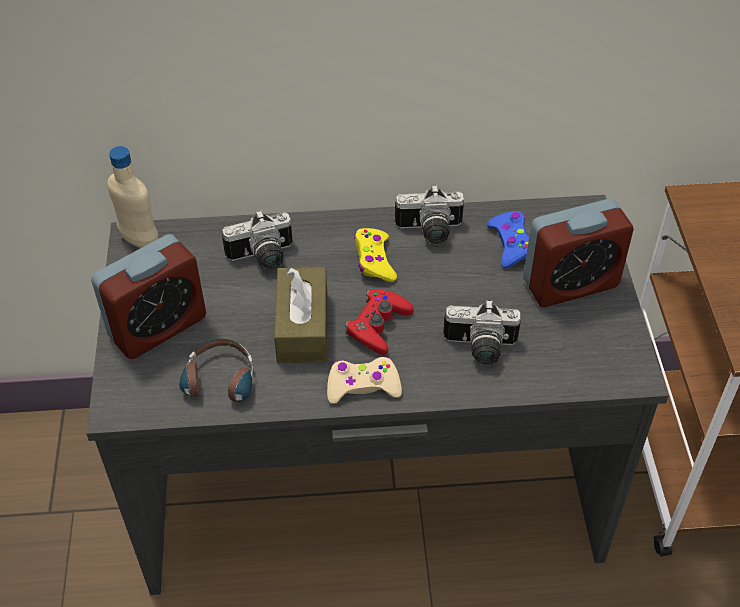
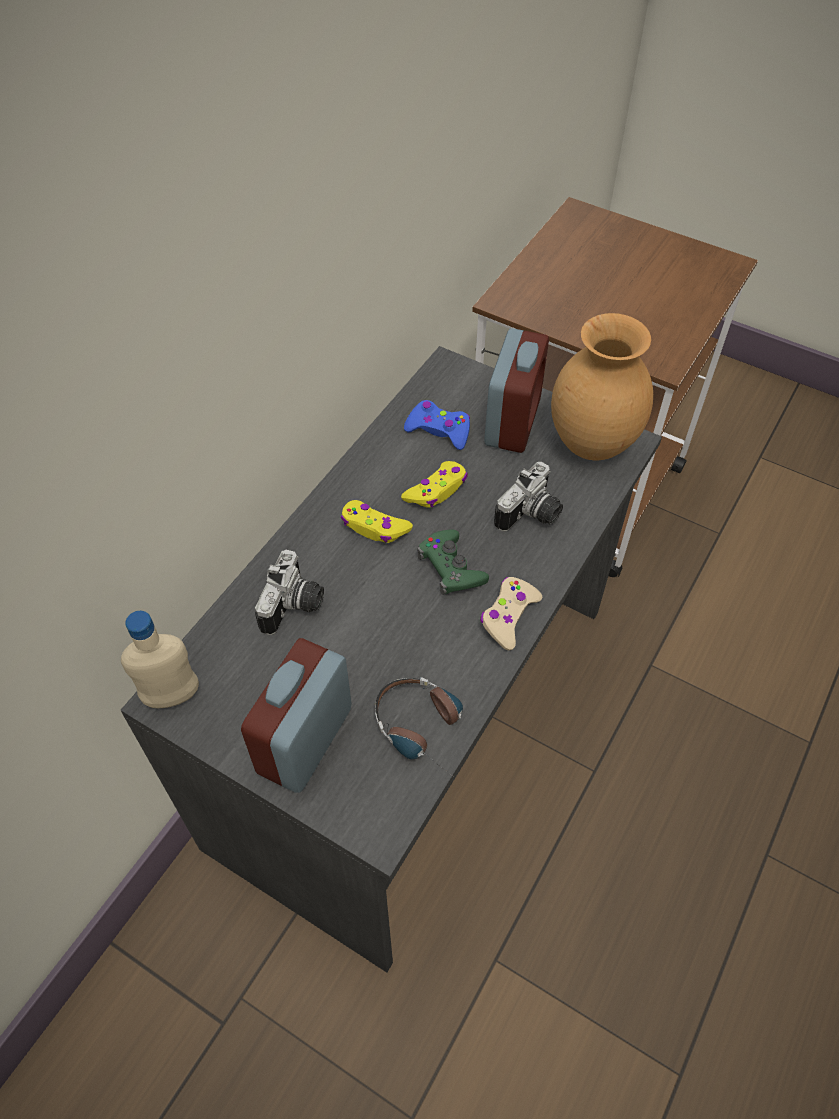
camera: 55 degrees left, 5 degrees up
(158, 327) = (305, 740): alarm clock -> alarm clock turned 150 degrees counterclockwise
(302, 327) = (406, 622): brown tissue box -> none
(378, 325) = (451, 567): red game controller -> green game controller
(429, 232) = (377, 472): camera -> none
(446, 276) = (437, 490): none -> yellow game controller
(599, 349) = (591, 446): none -> brown vase

